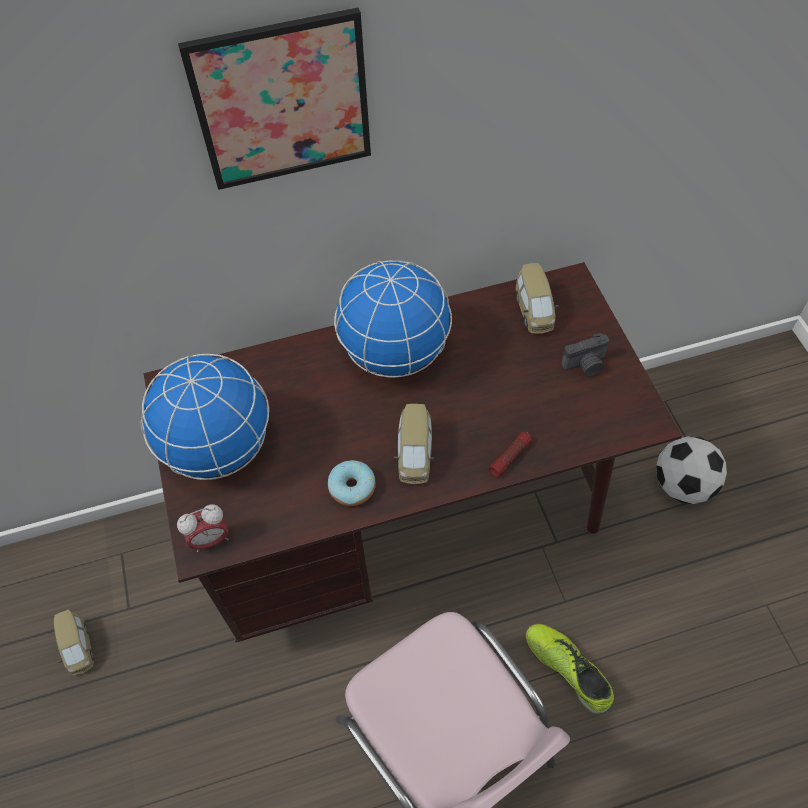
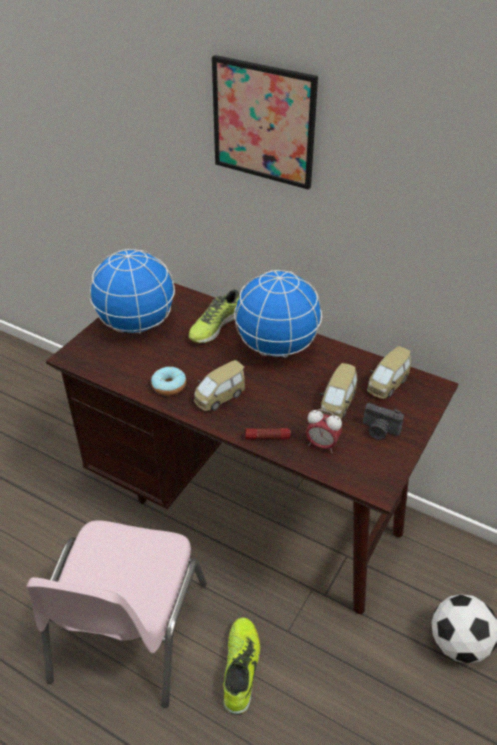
camera: 45 degrees right, 15 degrees down
(78, 647) = (33, 423): toy car -> toy car (337, 403)
(210, 539) = (80, 356): alarm clock -> alarm clock (321, 445)
(303, 379) = (215, 326): none -> shoe

